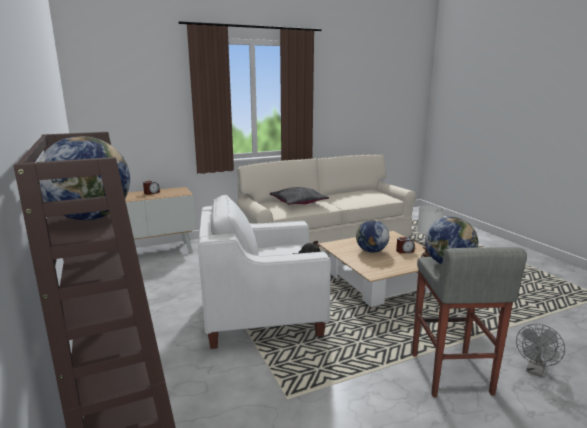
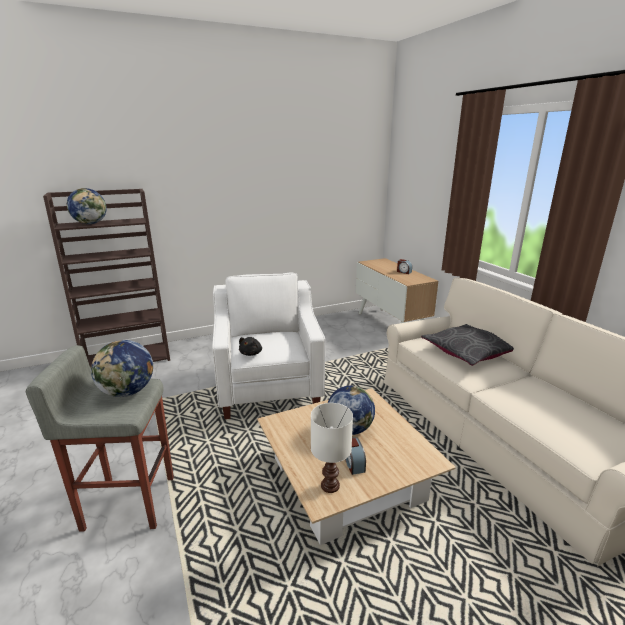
camera: 90 degrees right, 5 degrees up
(535, 370) = (86, 599): grey fan -> none

